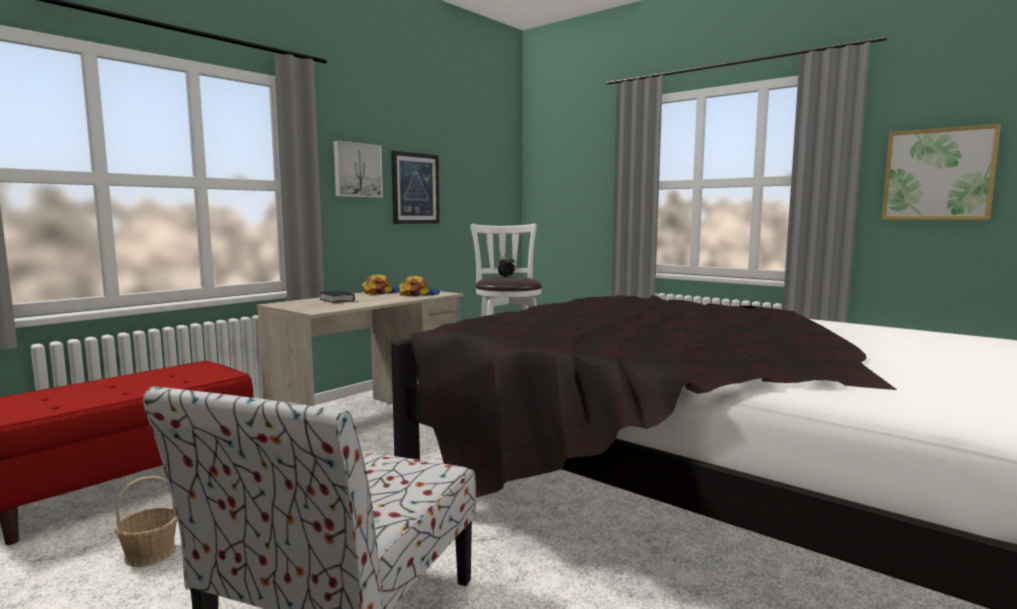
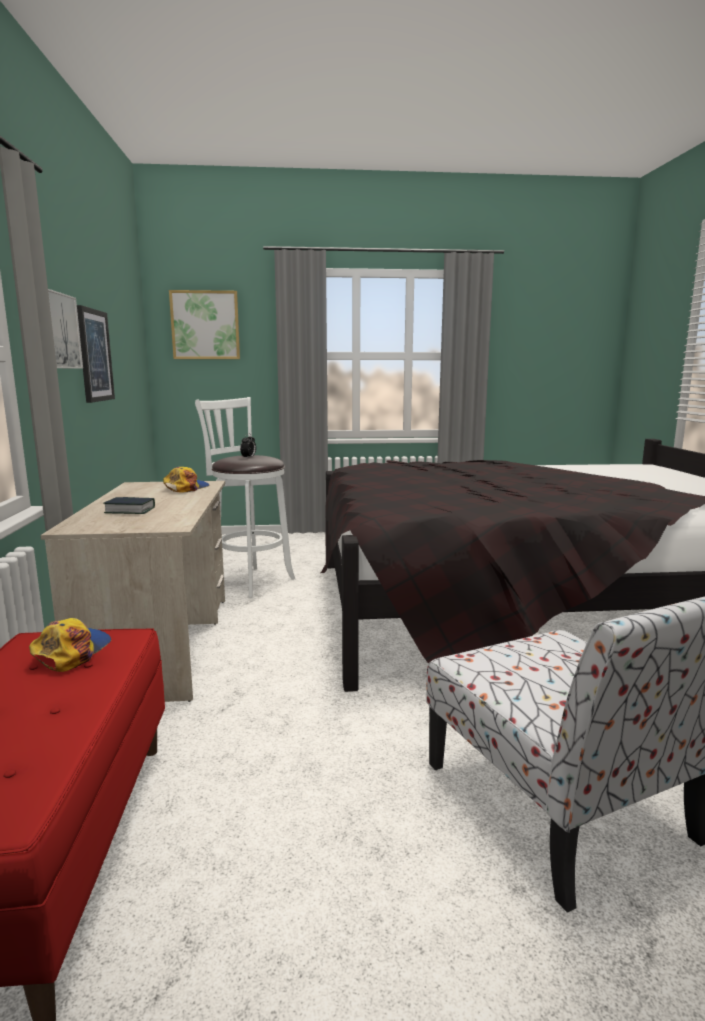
camera: 45 degrees left, 5 degrees up
(150, 554) = (283, 883): basket -> none
(382, 292) = (131, 492): cap -> cap (71, 652)
(938, 174) = (528, 355): picture -> picture (205, 325)

